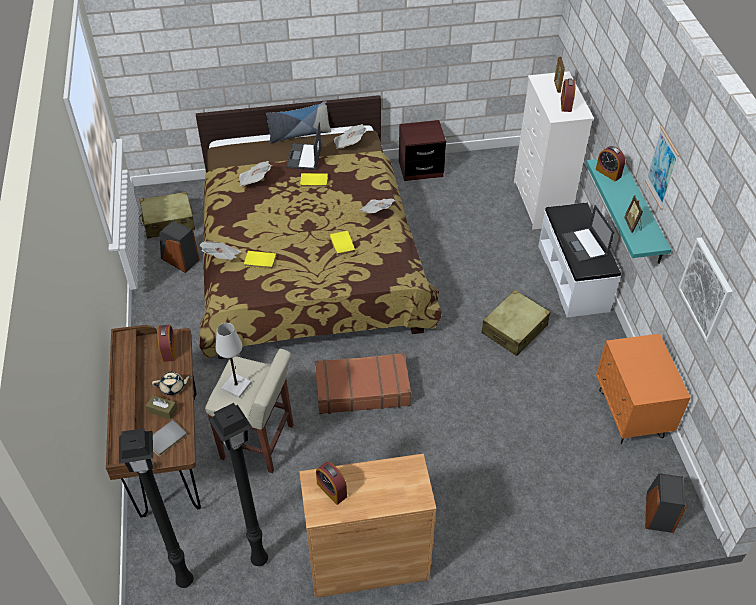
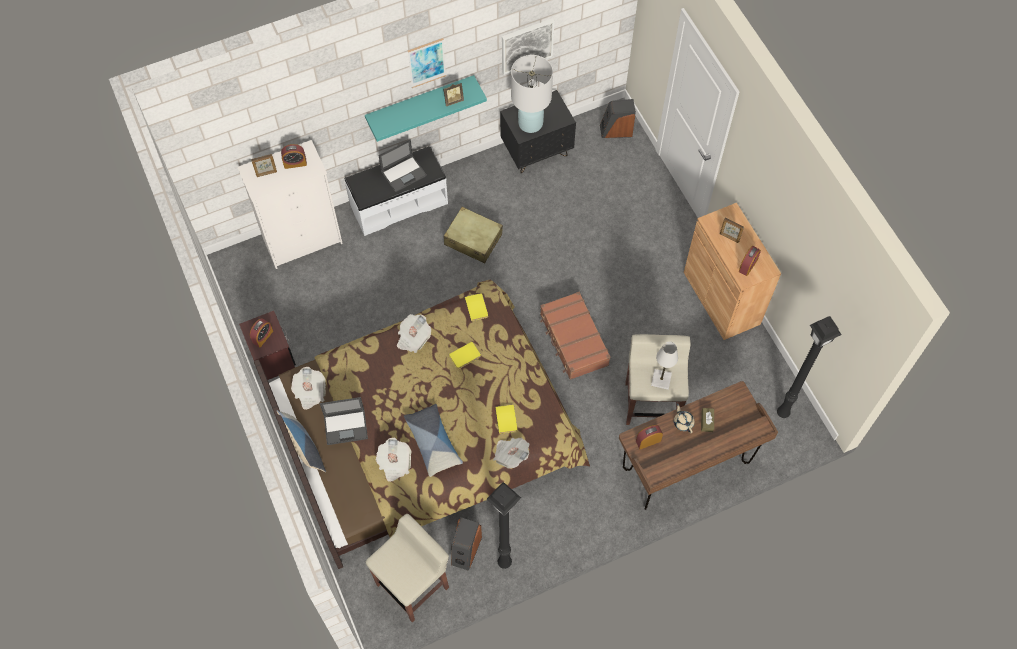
camera: 105 degrees left, 15 degrees up
(167, 440) = (731, 407): grey book -> none
(168, 222) = (413, 585): beige suitcase -> beige stool
(258, 559) = (747, 370): black floor lamp -> black floor lamp (504, 563)
(262, 207) = (433, 442): none -> pillow
(314, 182) = (383, 406): yellow book -> yellow book (477, 307)
(381, 481) = (729, 237): none -> picture frame
(608, 173) = (391, 122): alarm clock -> alarm clock (263, 337)
(630, 415) = (537, 152): orange nightstand -> black nightstand
(636, 358) = (530, 123): none -> white table lamp

